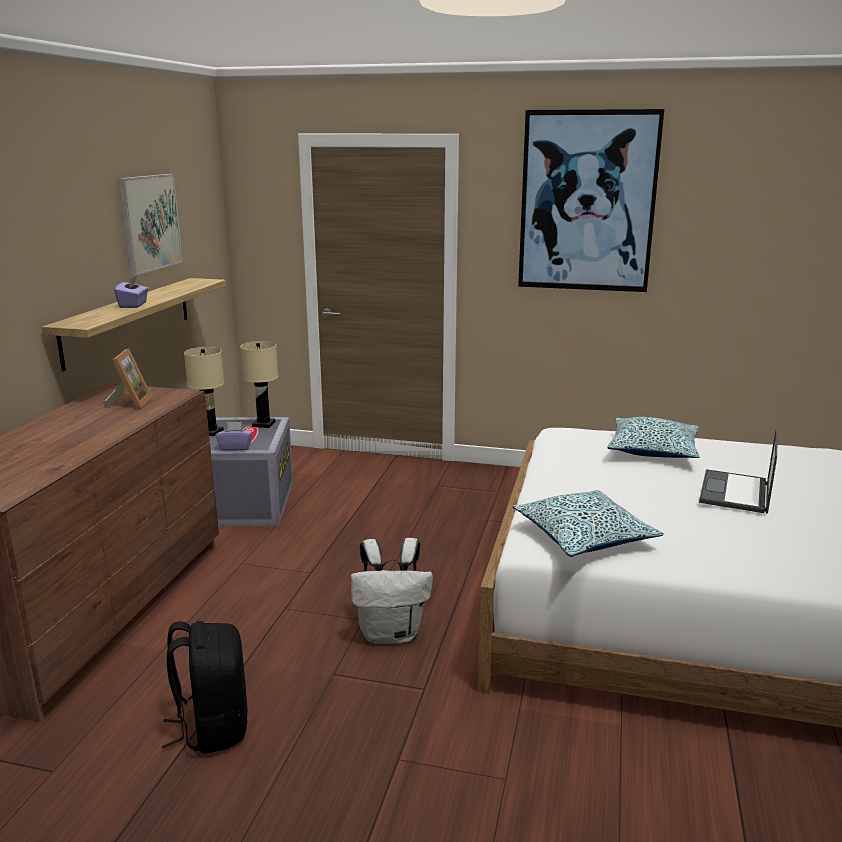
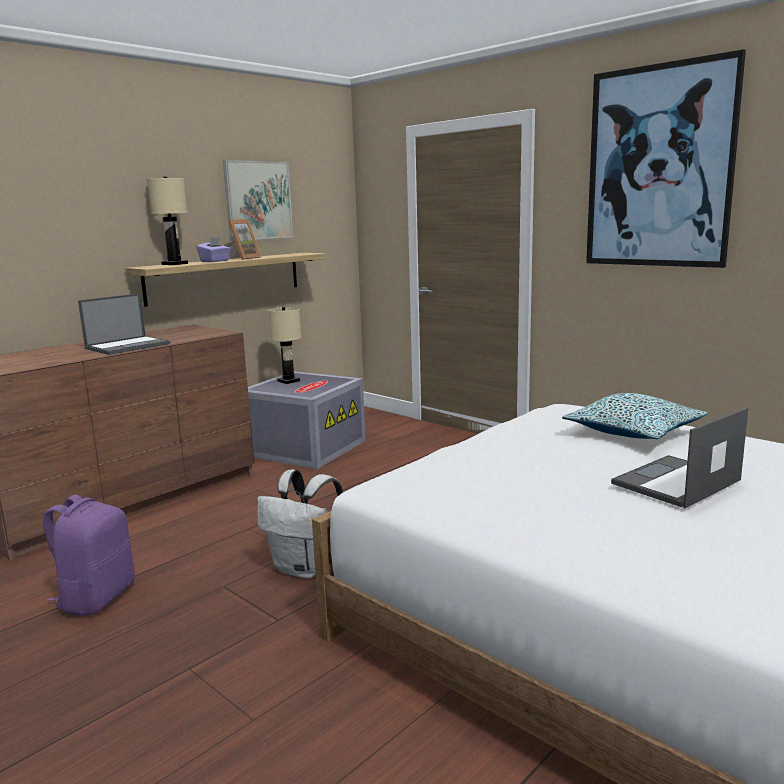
camera: 30 degrees right, 5 degrees down
(101, 429) = (128, 346): none -> laptop
(130, 403) = (179, 335): picture frame -> picture frame (243, 258)
(212, 727) = (96, 598): black backpack -> purple backpack
(235, 447) = (290, 392): purple tissue box -> none
(264, 424) = (335, 380): beige table lamp -> beige table lamp (174, 264)
(584, 536) = (433, 489): pillow -> none

